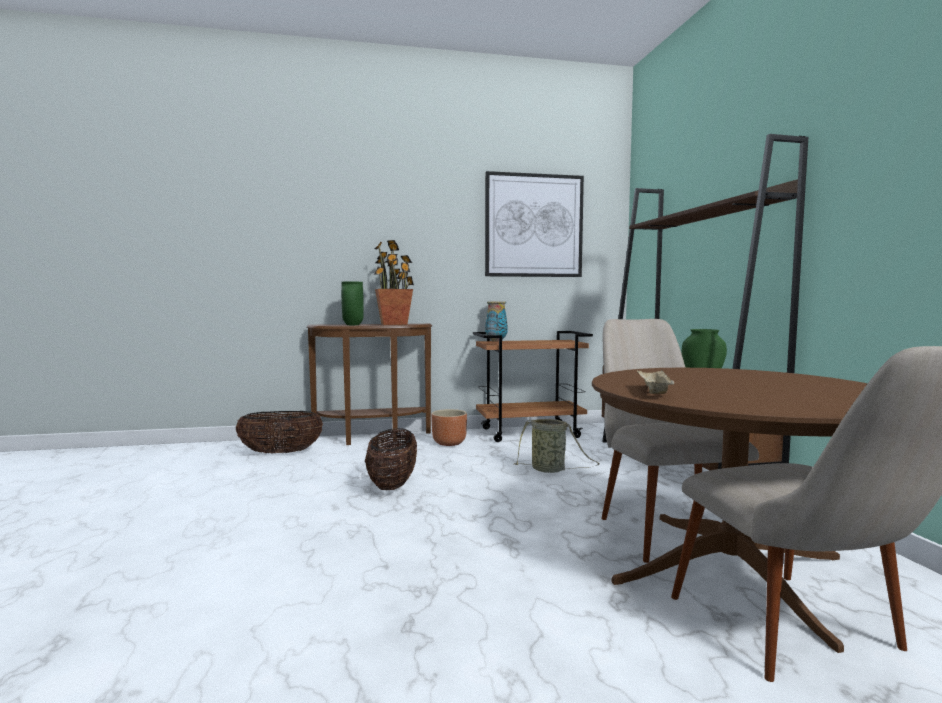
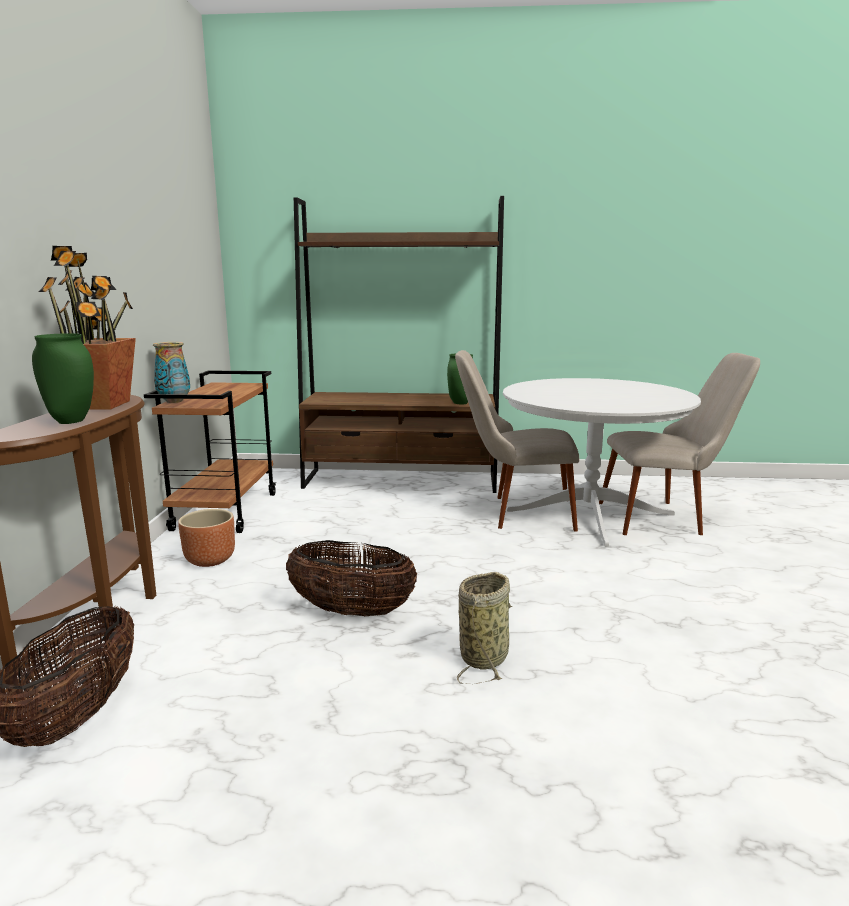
camera: 75 degrees left, 10 degrees up
(534, 226) = (166, 226): picture -> none
(550, 470) = (369, 524): basket -> basket (485, 656)
(653, 392) = (627, 406): beige tray -> none
(729, 570) = (589, 513): brown dining table -> white dining table

